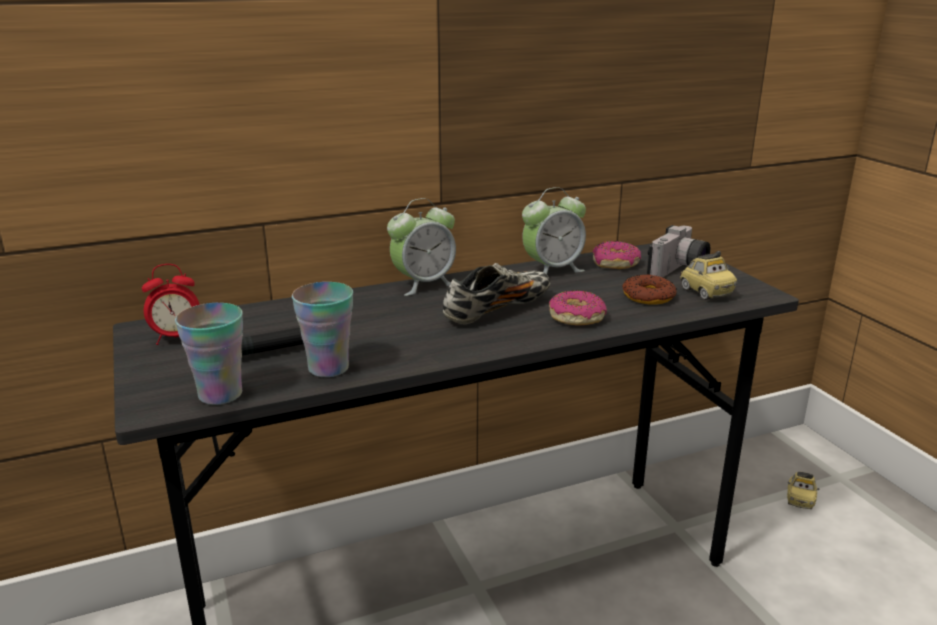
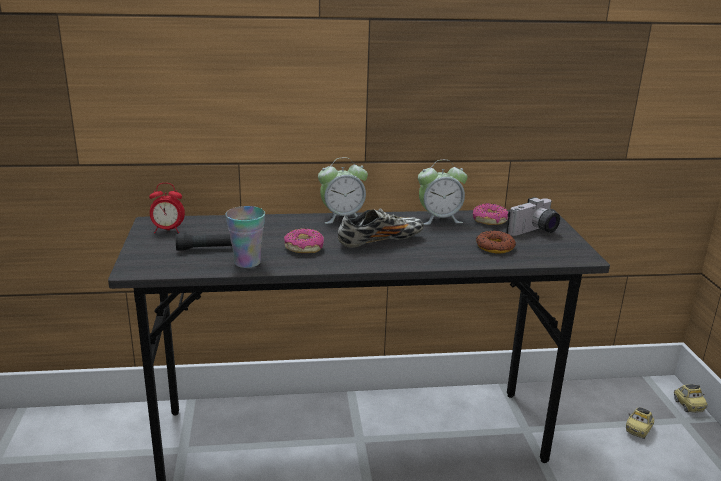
camera: 15 degrees right, 0 degrees up
(220, 394) = (175, 268): cup -> none
(576, 317) = (431, 254): donut -> donut (304, 247)
(705, 293) = (540, 250): toy car -> toy car (688, 406)

